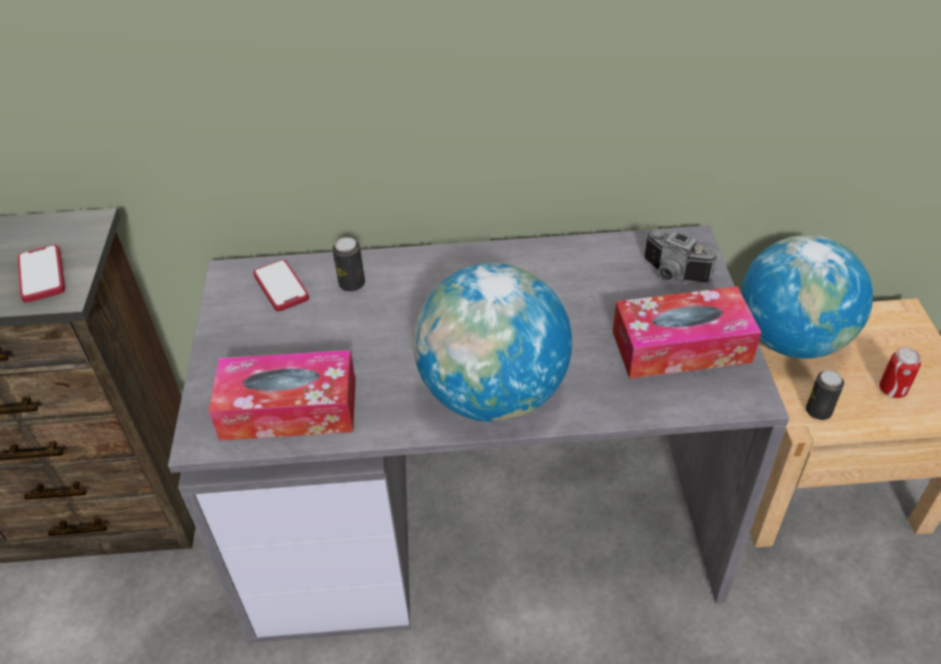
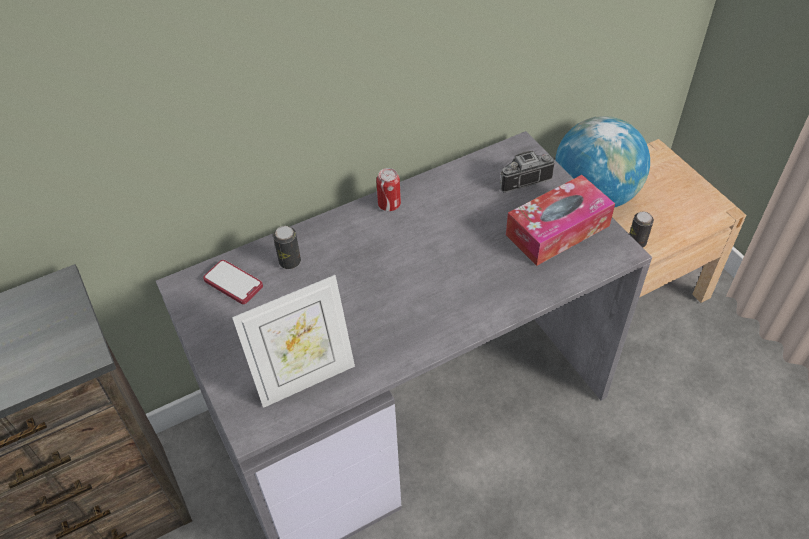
camera: 25 degrees left, 5 degrees up
(42, 275) = (52, 344): phone -> none
(289, 409) = (305, 378): tissue box -> picture frame
(493, 394) = (450, 311): globe -> none
(672, 275) = (522, 178): camera -> camera turned 150 degrees clockwise
(892, 389) = (674, 210): can -> can (389, 204)

